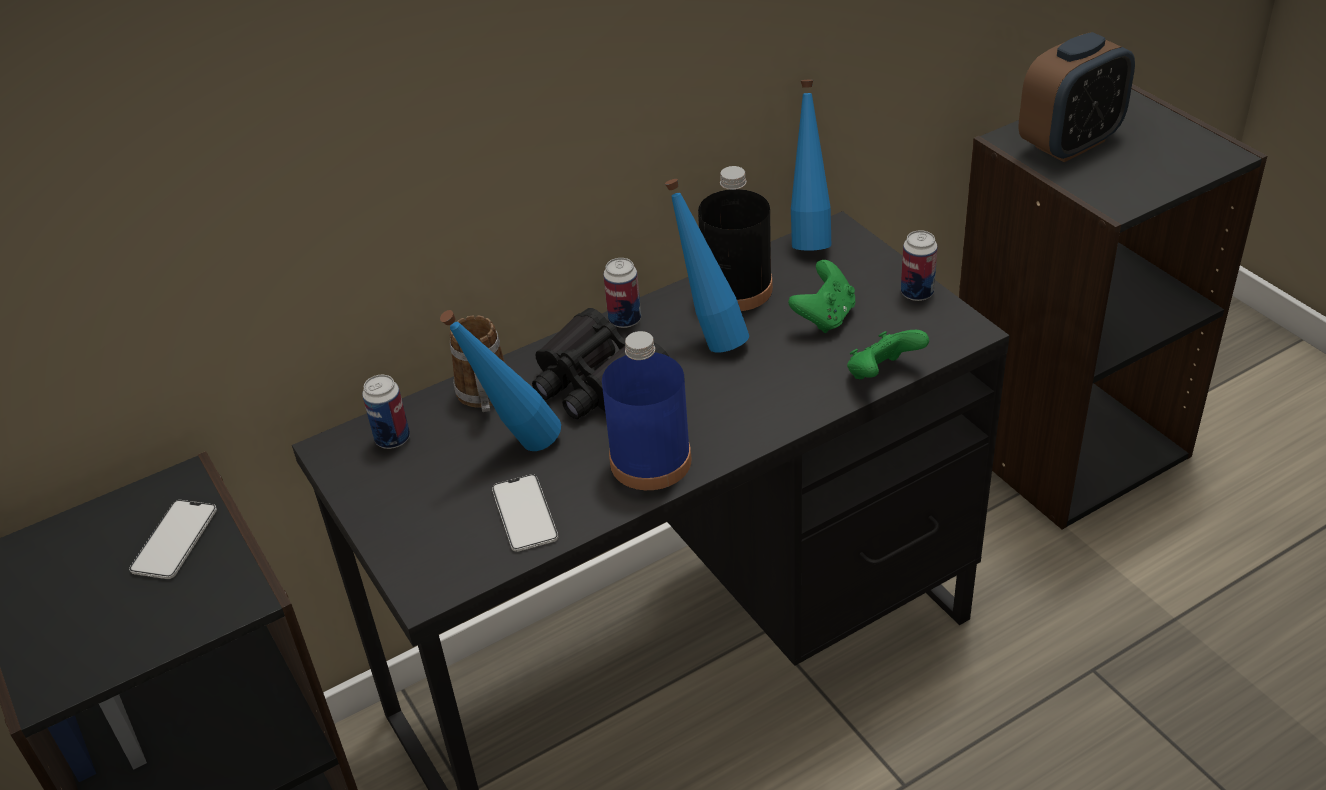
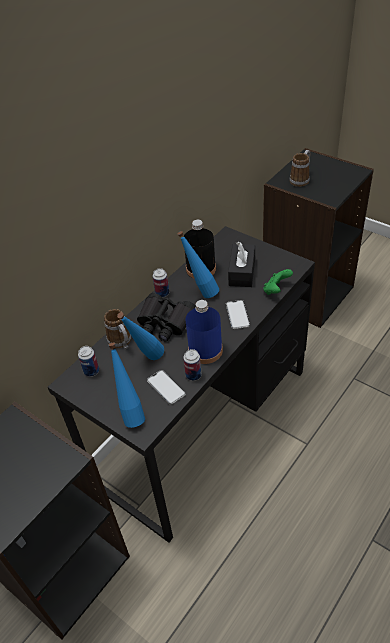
camera: 20 degrees left, 5 degrees up
(174, 540) = (23, 445): phone -> phone (237, 314)
(809, 237) = (218, 240): blue bottle -> blue bottle (131, 413)
(824, 317) = (242, 272): green game controller -> black tissue box
(917, 293) = (272, 253): can -> can (193, 375)
(1070, 144) = (301, 179): alarm clock -> mug

